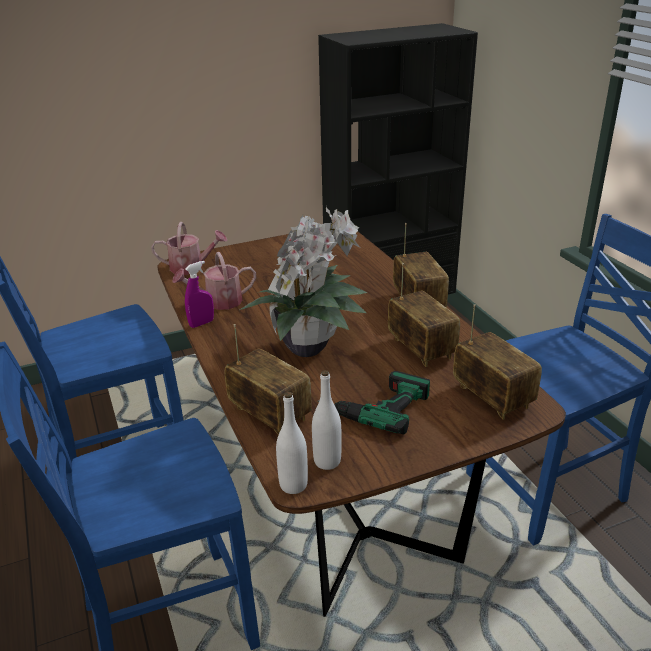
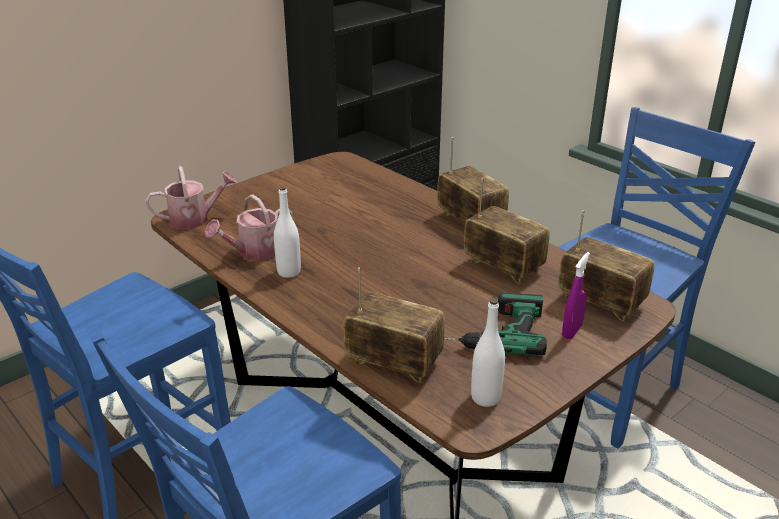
camera: 20 degrees left, 0 degrees up
(201, 323) = (250, 279): purple spray bottle -> purple spray bottle (572, 331)
(293, 485) = (467, 429): white bottle -> white bottle (289, 272)
(311, 347) = (390, 284): potted plant -> none

